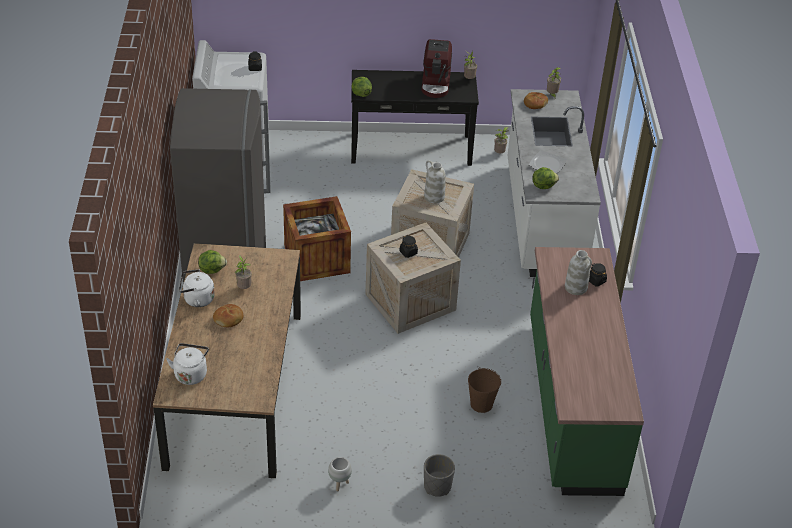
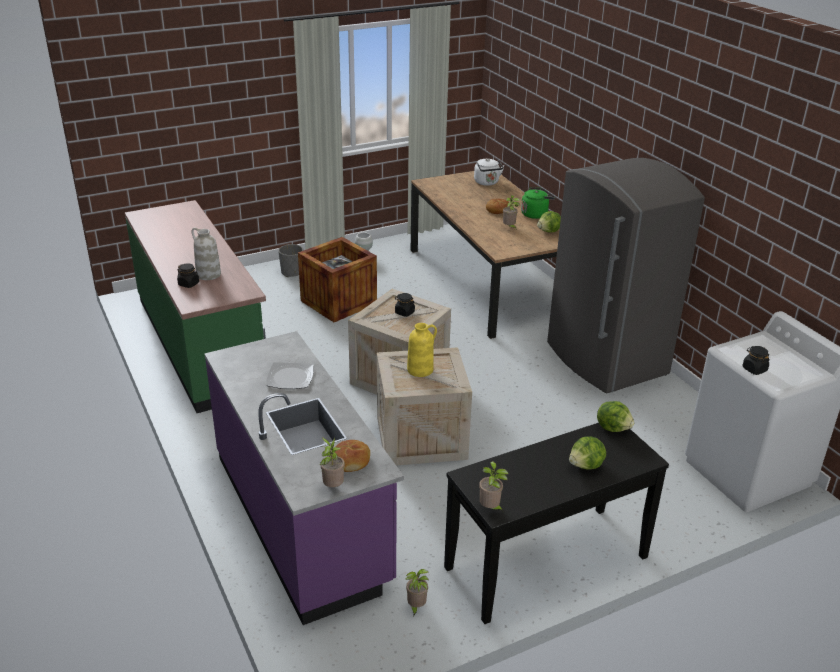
camera: 155 degrees right, 10 degrees down
(197, 299) = (535, 214): white kettle -> green kettle
(317, 259) = (523, 386): crate -> crate (338, 302)
(434, 197) = (420, 369): white vase -> yellow vase
(436, 84) = (531, 481): coffee machine -> none
(481, 404) = (284, 323): brown bucket -> none
(542, 218) = (302, 518): white counter -> purple counter
(543, 185) = (283, 351): lettuce -> lettuce (586, 465)

